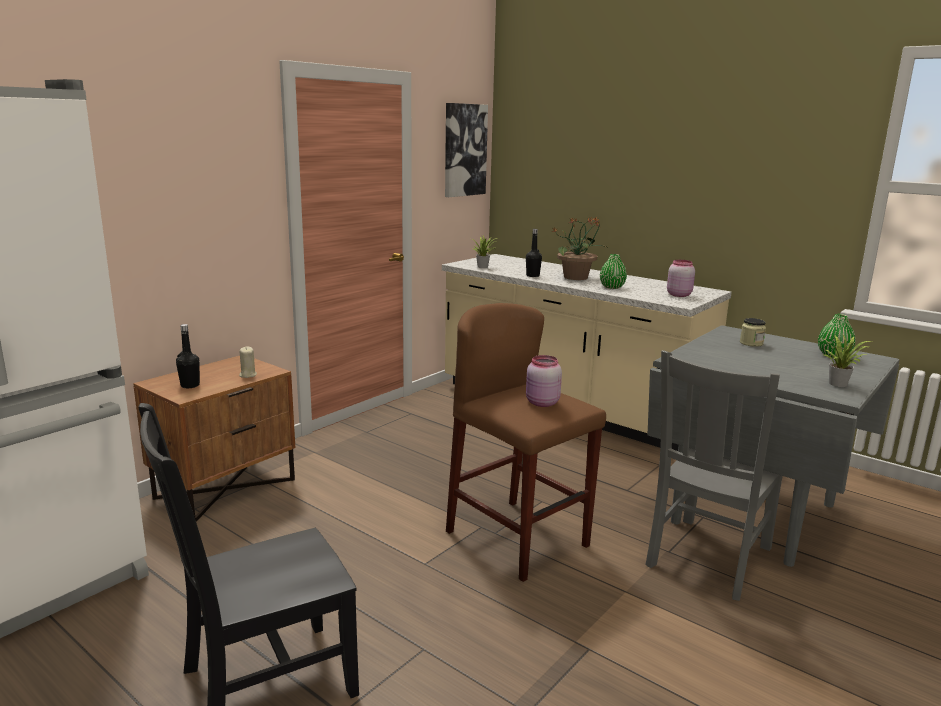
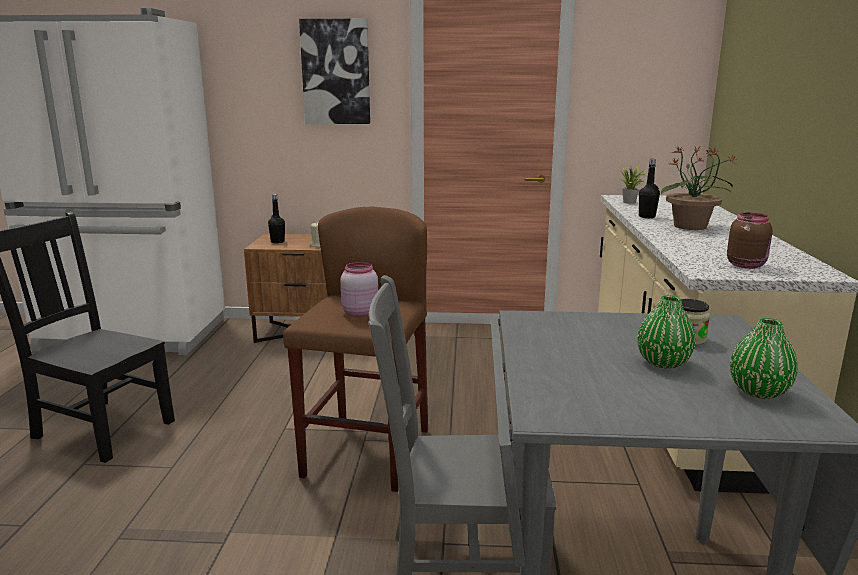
camera: 55 degrees right, 0 degrees up
(464, 150) = (662, 68): picture -> picture (336, 72)
(612, 287) = (690, 241): green vase -> green vase (663, 362)
(679, 295) = (746, 265): pink jar -> brown jar
(839, 383) = (607, 408): potted plant -> none

